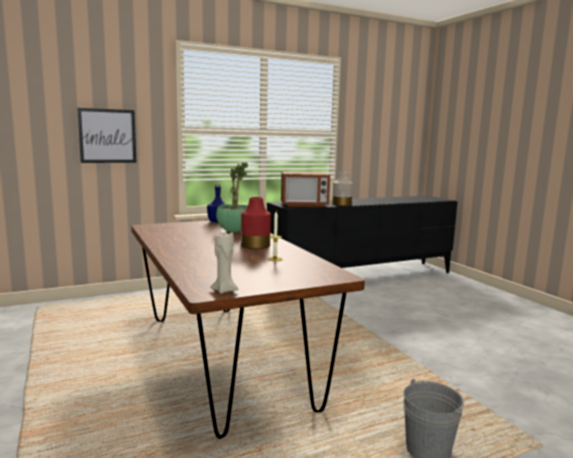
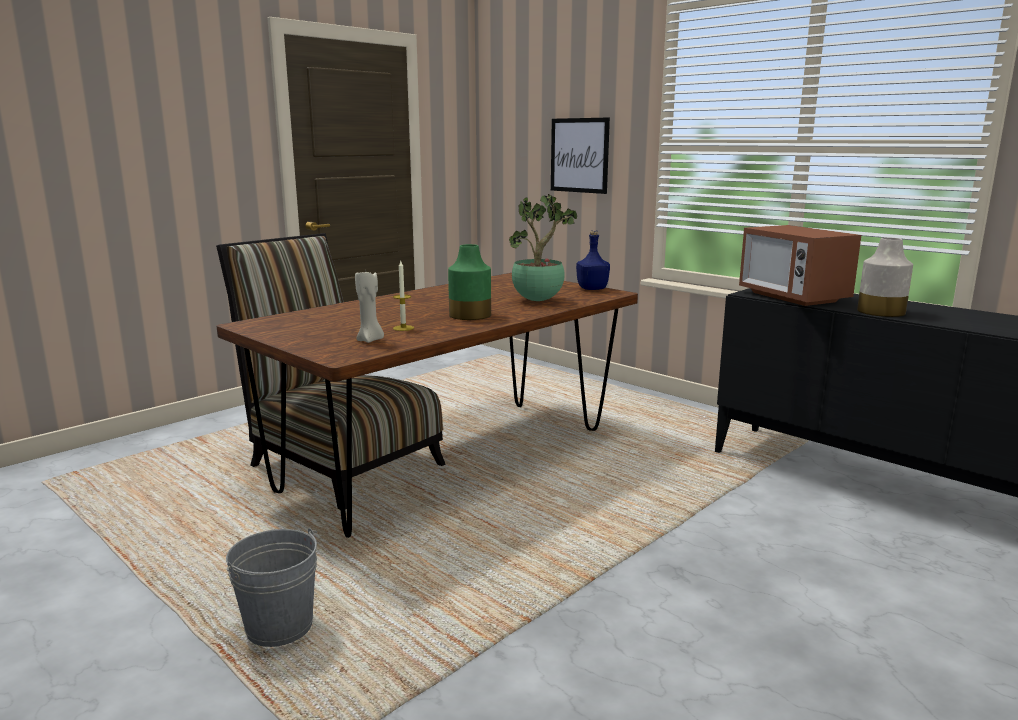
camera: 70 degrees right, 5 degrees up
(185, 401) = (340, 462): none -> chair
(224, 290) = (258, 327): beige candle -> beige candle (370, 340)
(255, 245) = (470, 315): red vase -> green vase

